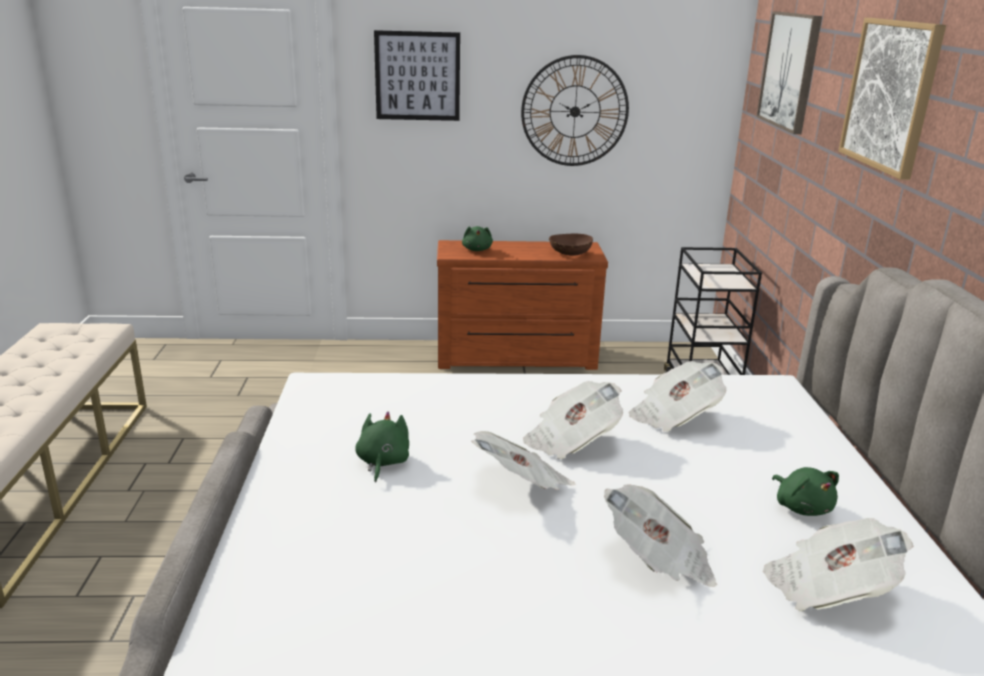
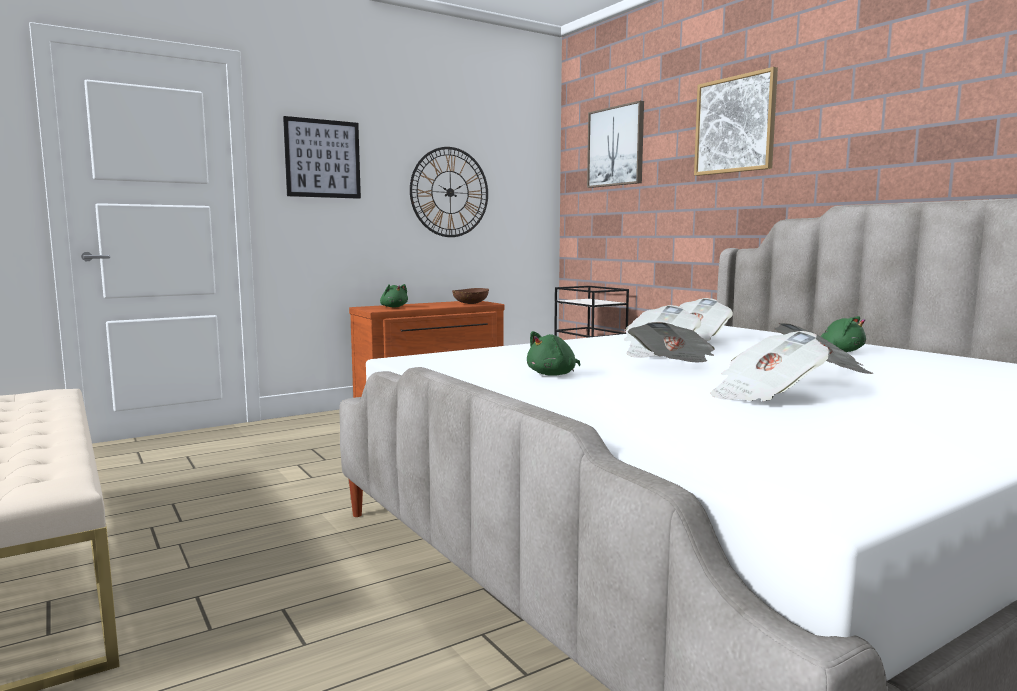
camera: 30 degrees left, 15 degrees down
(382, 462) = (553, 374): green plush toy -> green plush toy turned 105 degrees counterclockwise
(827, 589) = (920, 367): newspaper -> newspaper (764, 395)

